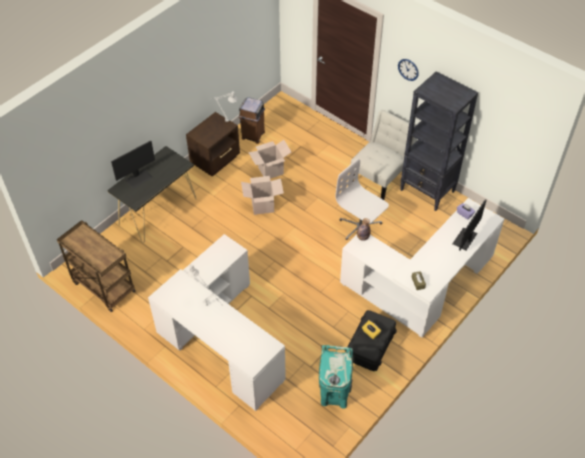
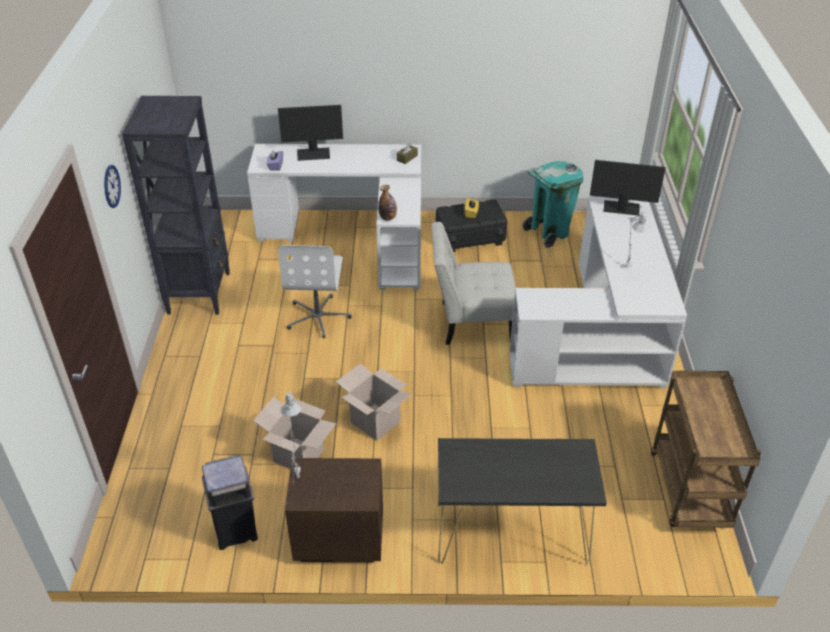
camera: 130 degrees left, 10 degrees down
(139, 178) = (539, 482): monitor -> monitor (621, 208)
(380, 177) = (210, 341): white chair -> white chair (471, 322)

